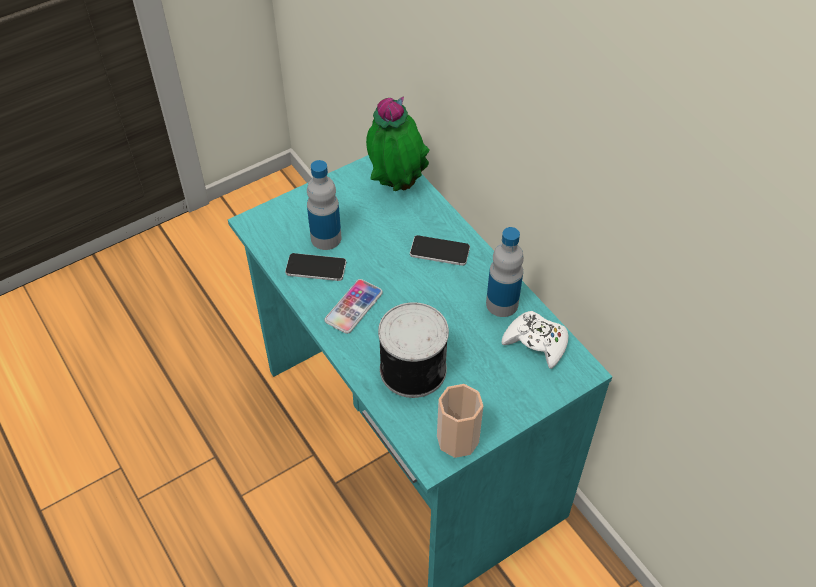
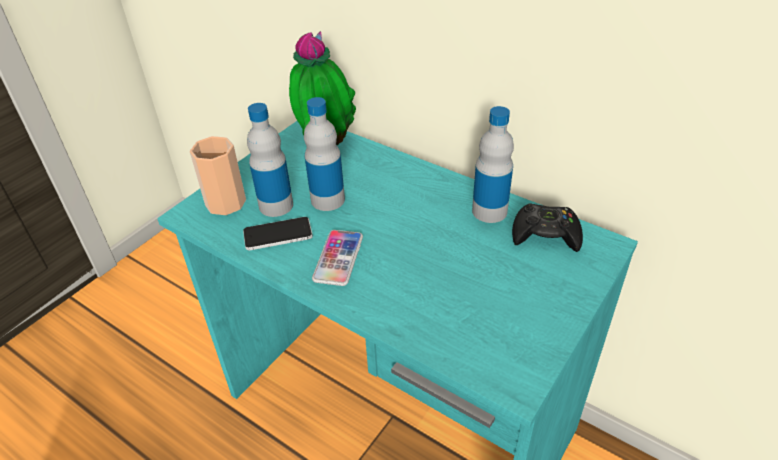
camera: 20 degrees left, 10 degrees down
(371, 246) = (327, 200): none -> bottle
(411, 368) = (434, 298): can -> none
(439, 251) = (400, 185): phone -> none
(457, 439) = (529, 352): cup -> cup (225, 203)
(536, 343) = (545, 234): white game controller -> black game controller

